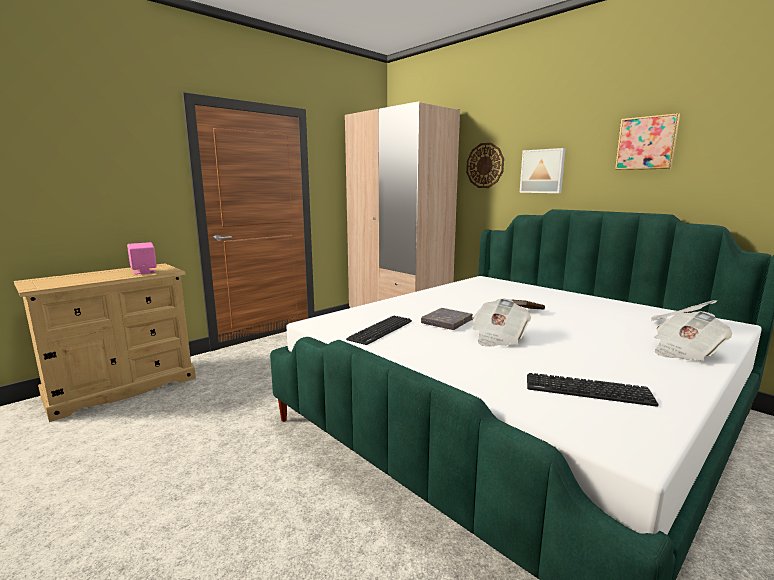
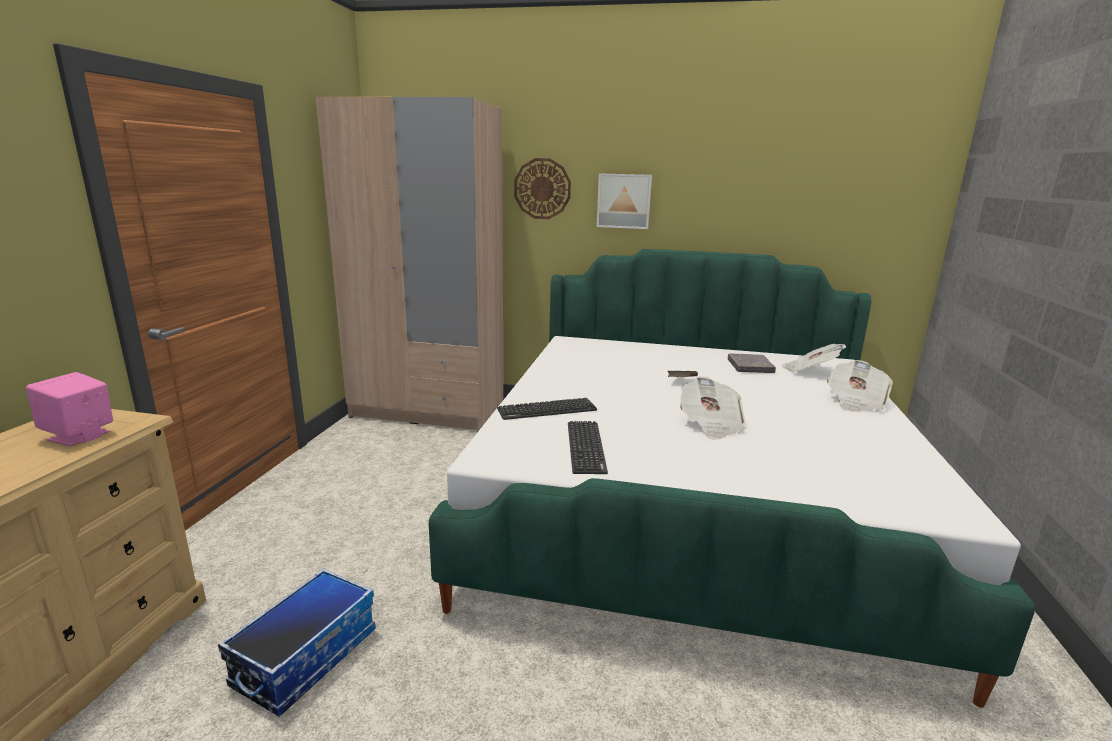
camera: 35 degrees left, 5 degrees up
(202, 415) = (306, 657): none -> storage box
(446, 322) = (632, 416): grey book -> grey book (750, 367)
(587, 390) = (861, 466): keyboard -> keyboard (547, 410)
(646, 143) = (742, 177): picture -> none

